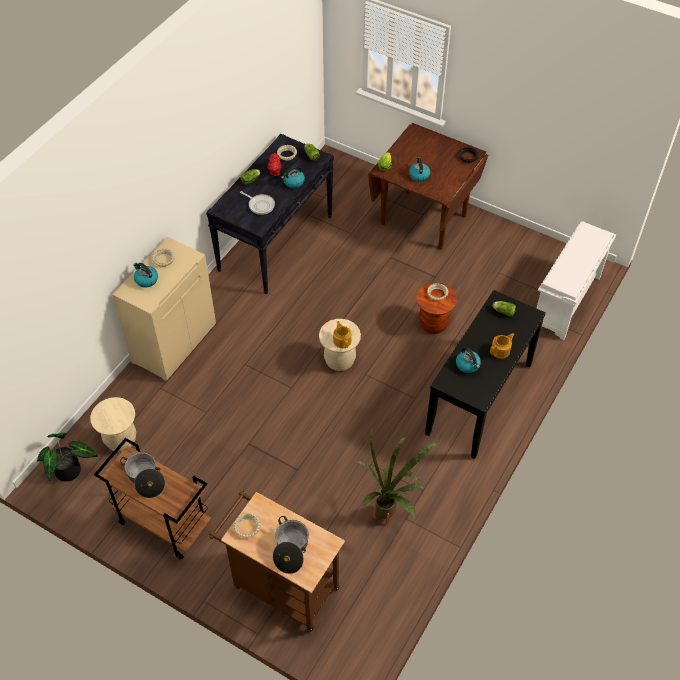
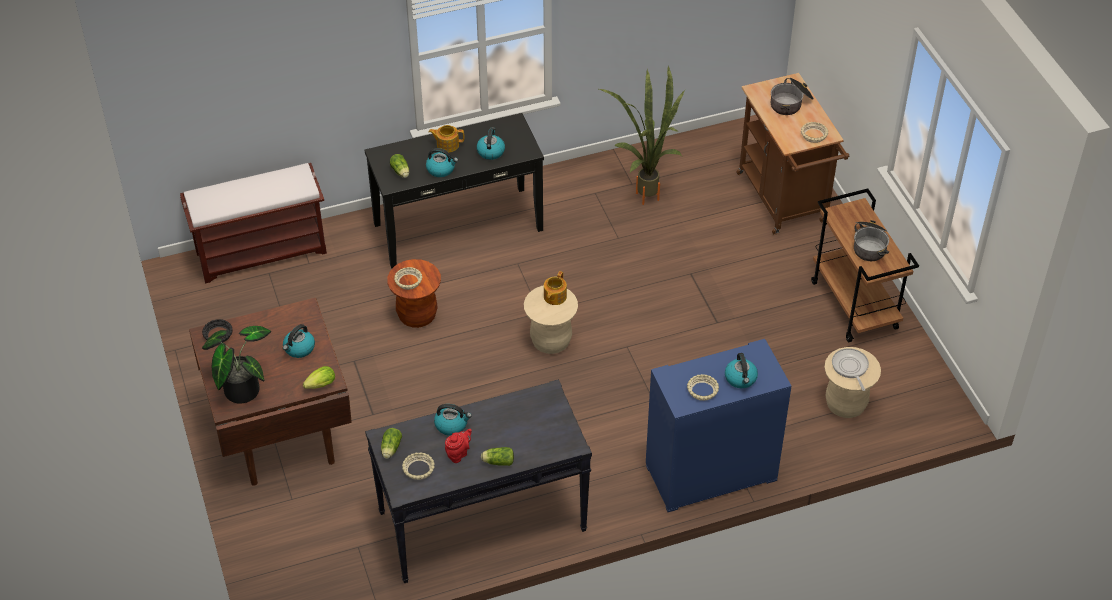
camera: 140 degrees left, 5 degrees down
(70, 472) = (919, 404): potted plant -> potted plant (241, 387)
(174, 342) = (710, 474): beige cabinet -> blue cabinet
(260, 205) = (520, 420): frying pan -> frying pan (850, 367)
(482, 330) = (441, 169): none -> kettle
(566, 302) = (262, 252): white bench -> brown bench

